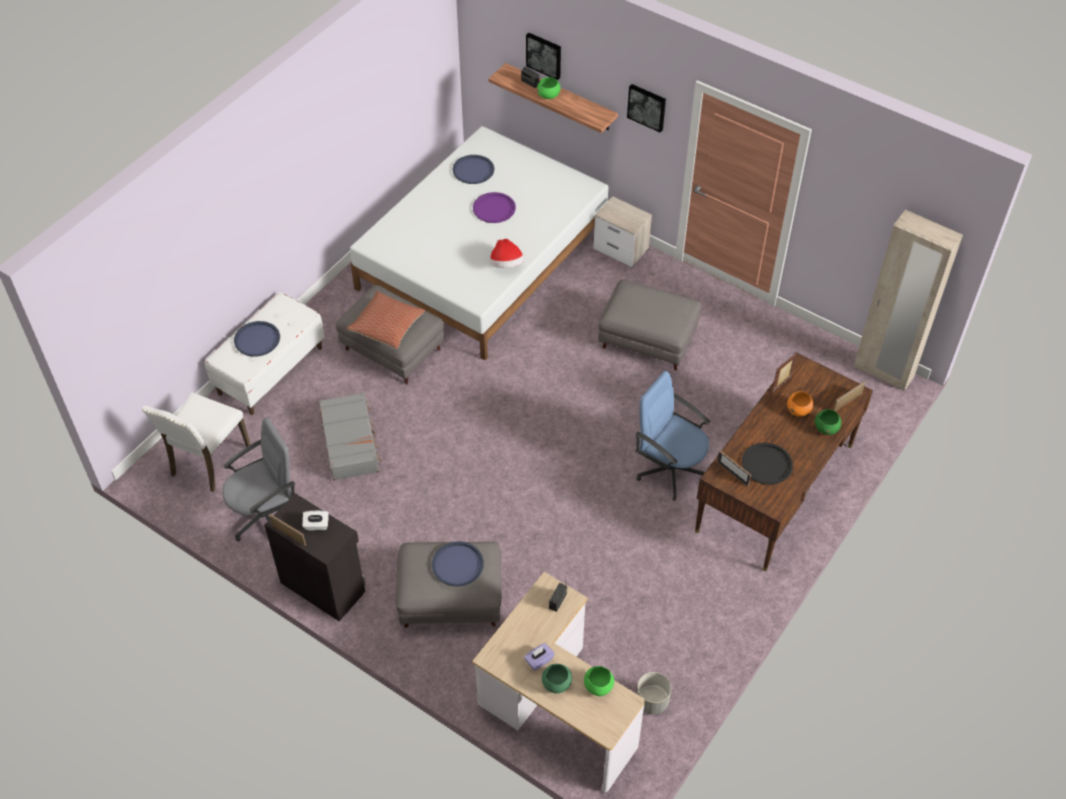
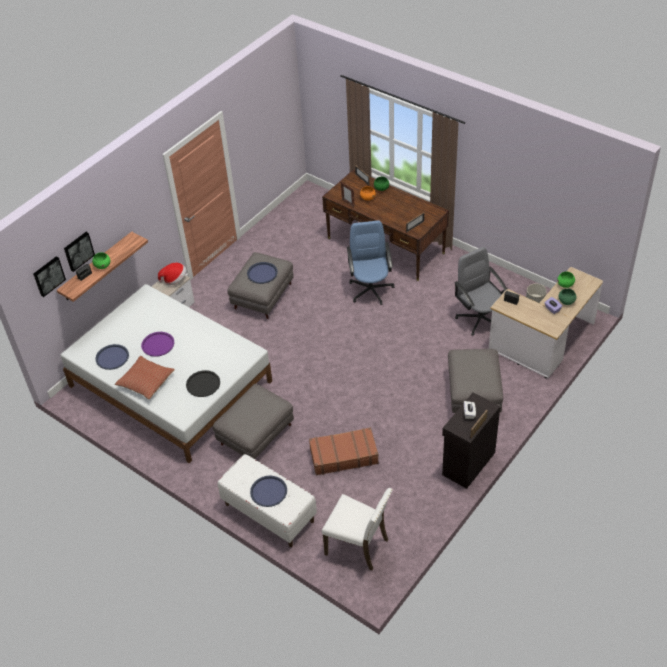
camera: 85 degrees left, 5 degrees down
(266, 515) = (409, 502): grey office chair -> grey office chair (479, 318)
(350, 442) = (343, 456): grey suitcase -> brown suitcase
(387, 326) = (261, 412): pillow -> pillow (146, 382)
(457, 564) = (471, 365): blue tray -> blue tray (262, 273)
(506, 265) = (218, 336): hat -> hat (174, 279)
(647, 107) = (145, 205): picture -> picture (48, 276)
(670, 469) = (371, 289): blue office chair -> blue office chair turned 135 degrees clockwise
(766, 464) = (408, 213): black tray -> black tray (203, 384)
(883, 372) = (300, 196): beige wardrobe -> none

